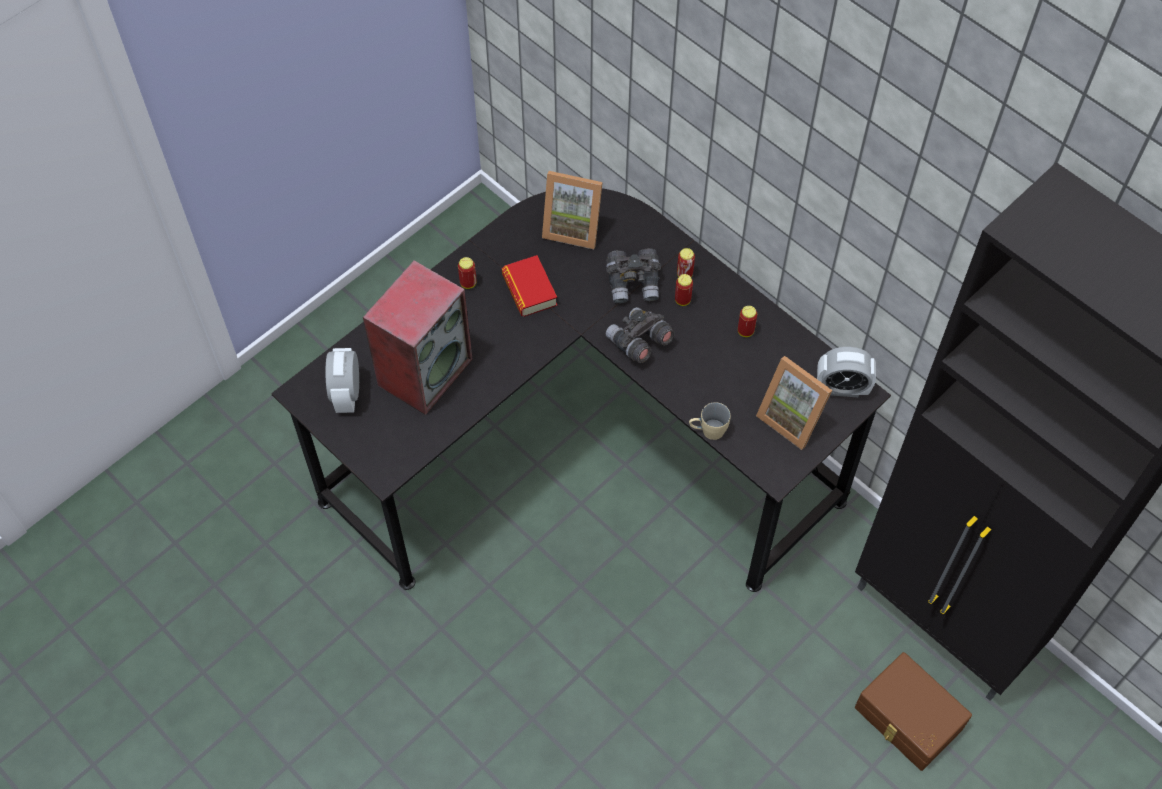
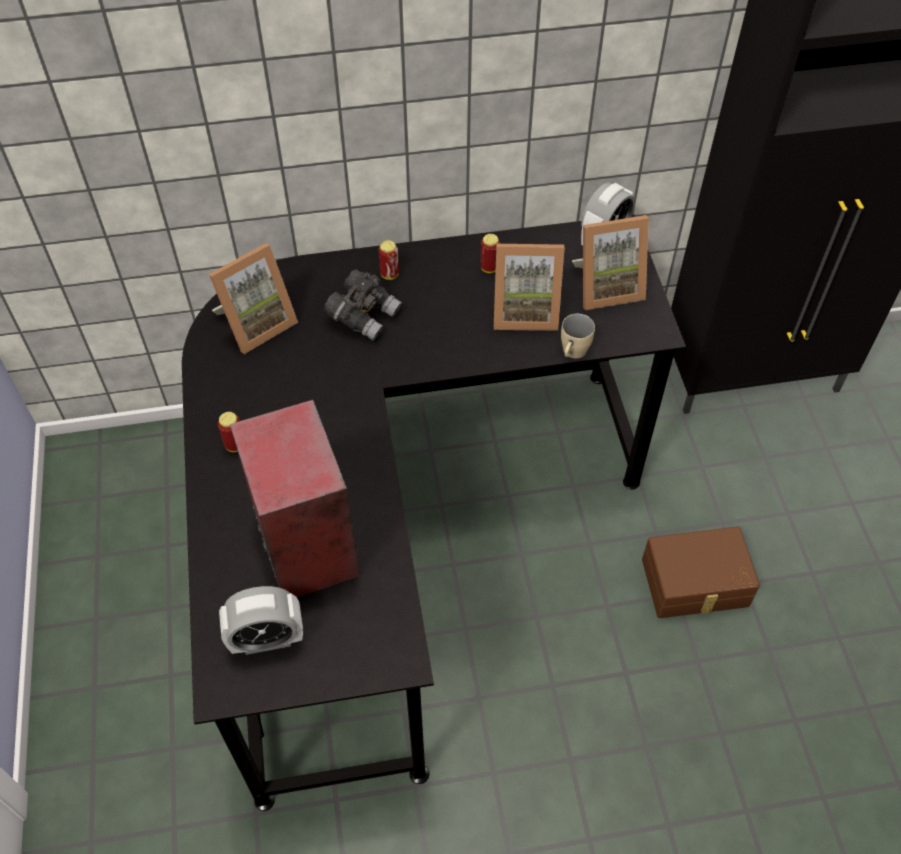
camera: 55 degrees left, 5 degrees down
(347, 394) = (267, 639): alarm clock -> alarm clock turned 45 degrees counterclockwise
(529, 290) = (293, 399): book -> none
(639, 343) = (433, 349): grey binoculars -> none
(682, 300) = (416, 291): can -> none
(722, 378) = (524, 311): none -> picture frame
(907, 719) = (823, 454): brown storage box -> brown storage box (696, 584)

